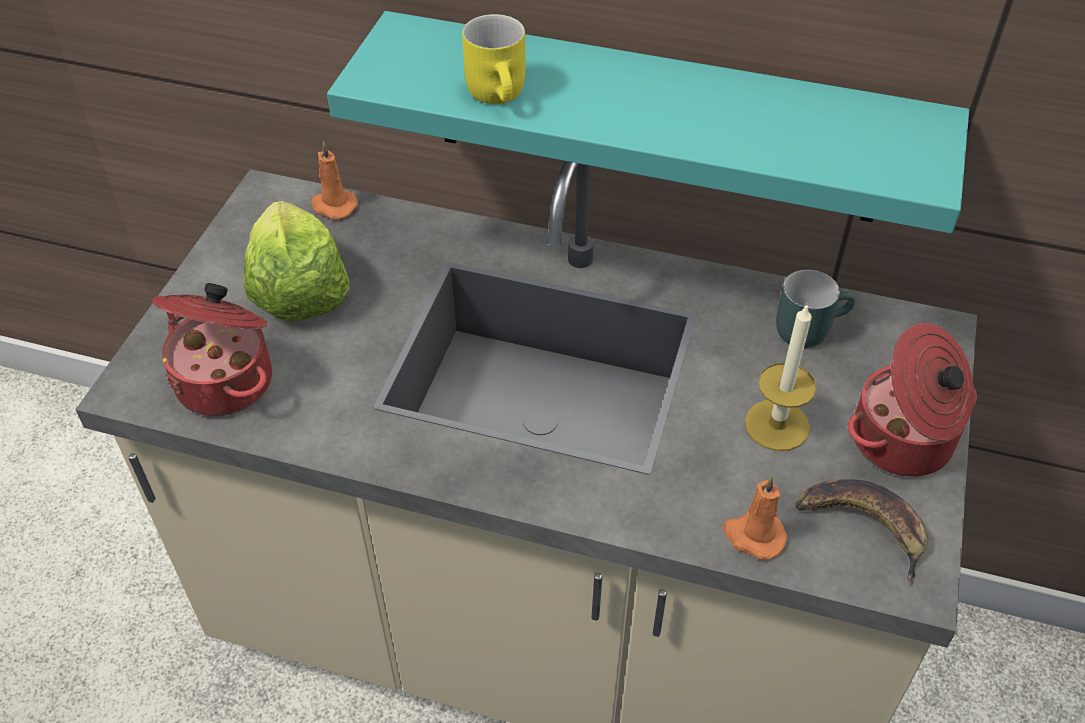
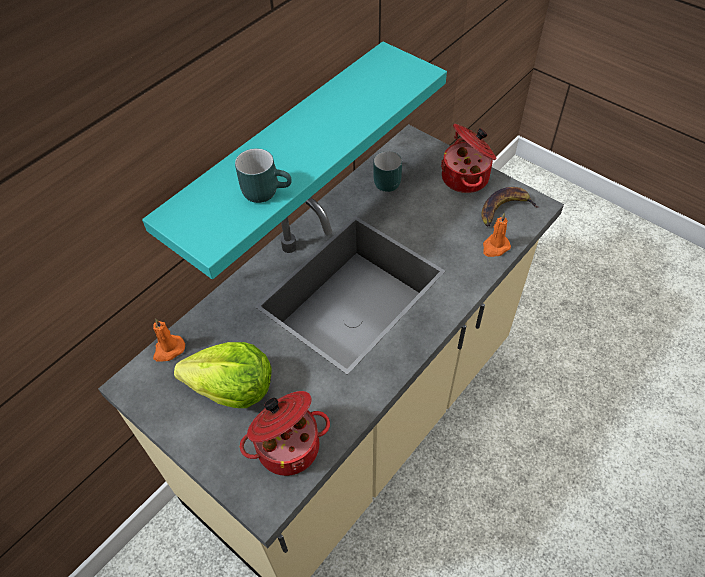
camera: 65 degrees left, 5 degrees up
(502, 94) = (266, 190): yellow mug -> turquoise mug
(777, 425) = (438, 214): candle -> none

